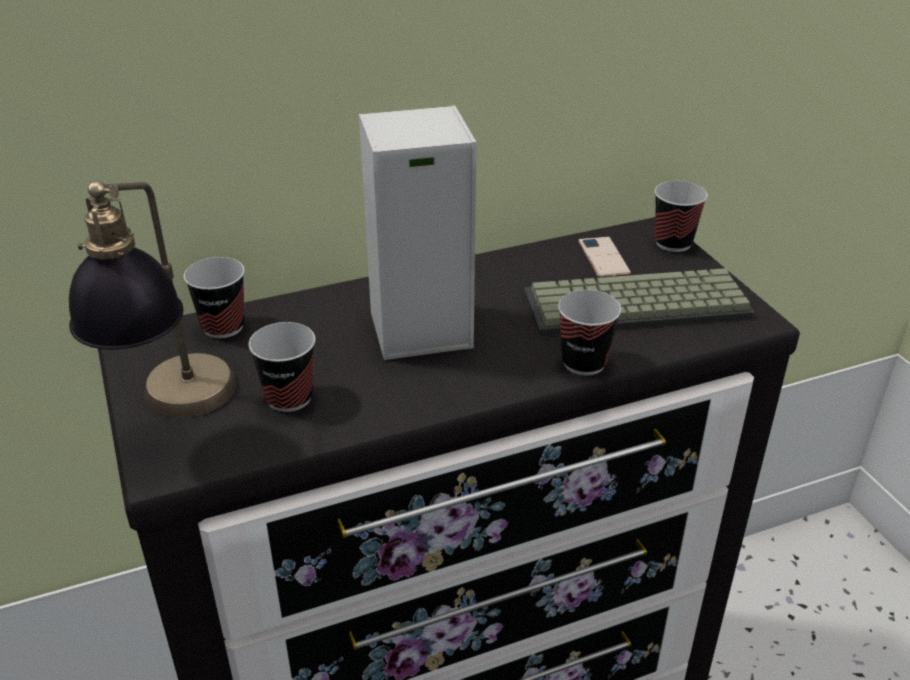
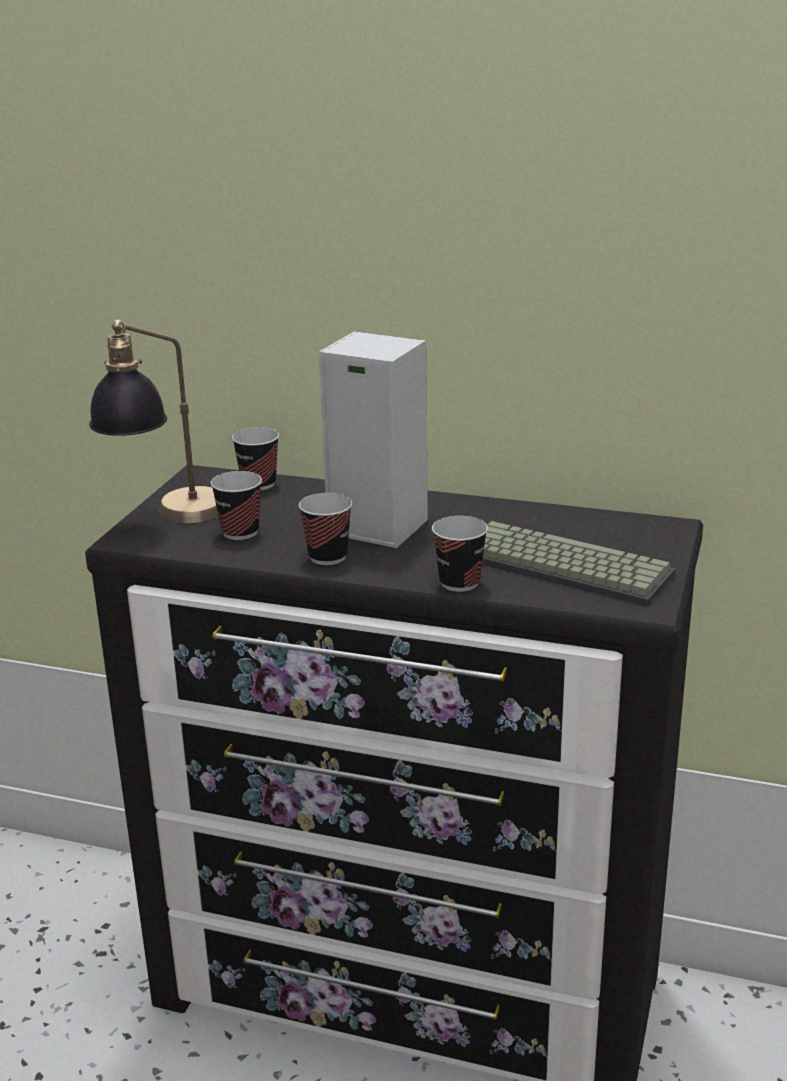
camera: 40 degrees right, 10 degrees down
(603, 257) = (591, 530): phone -> none
(673, 243) = (671, 539): cup -> cup (328, 557)

